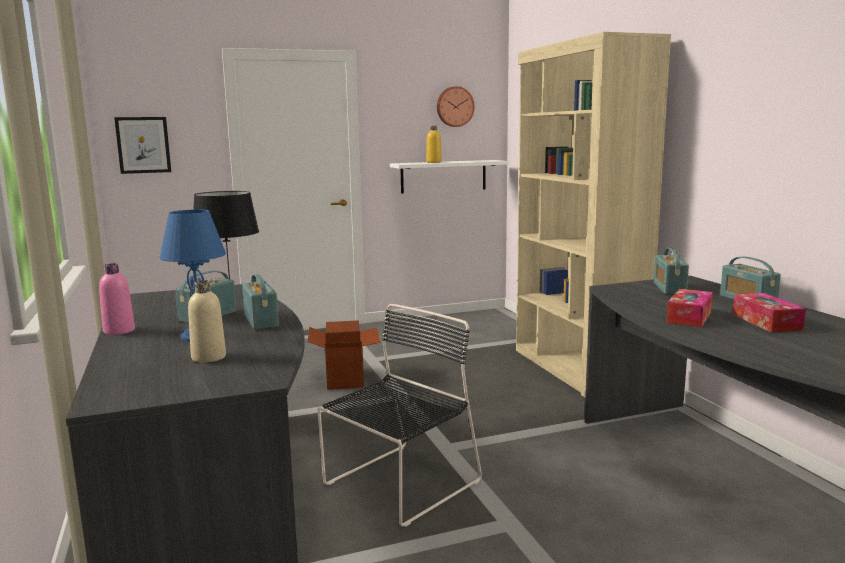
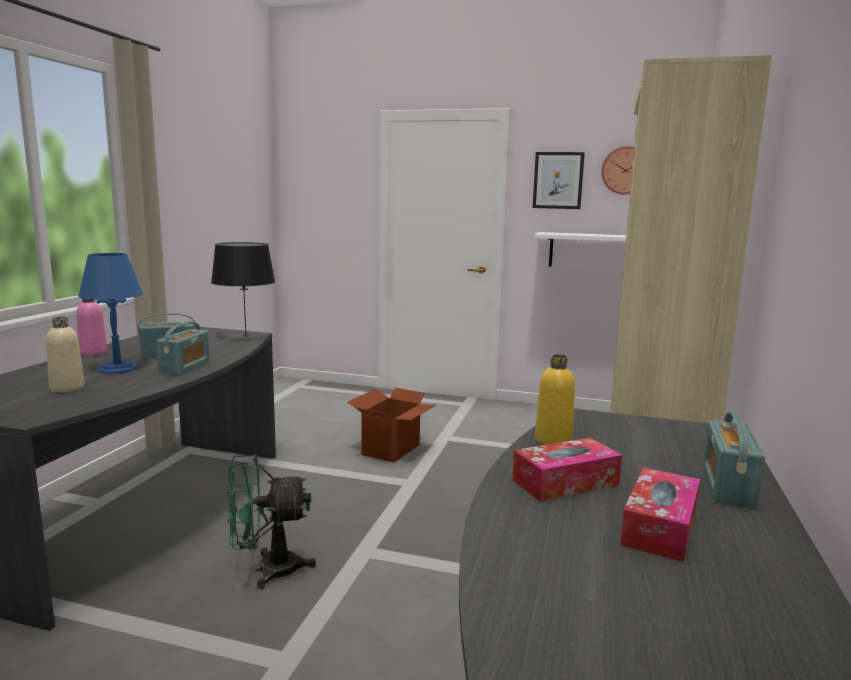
camera: 35 degrees right, 0 degrees up
(143, 145) = (309, 200): picture -> picture (558, 180)
(399, 484) = (267, 569): black chair -> green fan
(434, 162) = (586, 234): yellow bottle -> yellow bottle (553, 440)
(669, 288) = (655, 437): radio -> none

